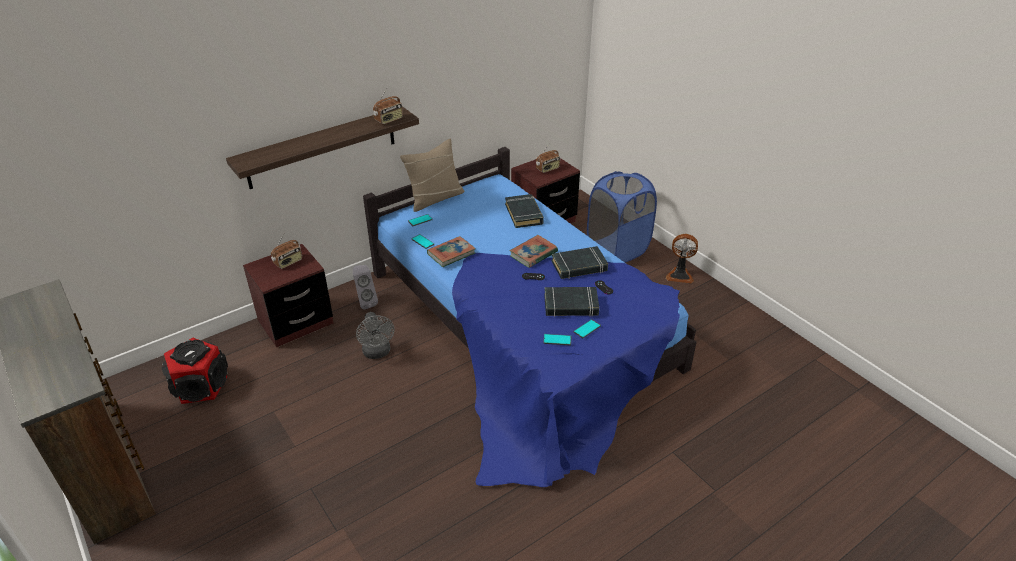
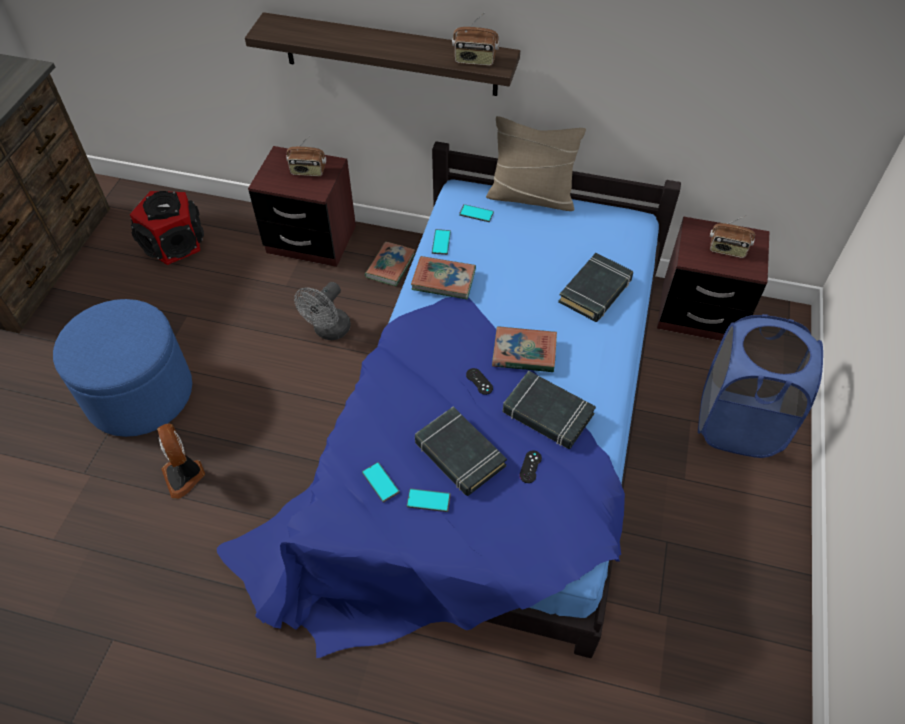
camera: 50 degrees right, 15 degrees up
(307, 468) = (139, 393): none -> blue ottoman
(365, 302) = (390, 266): grey speaker -> book
(679, 275) = (768, 529): fan -> fan (185, 475)

